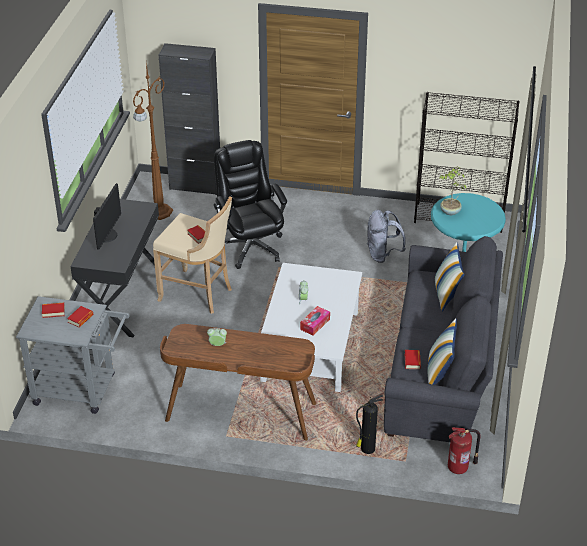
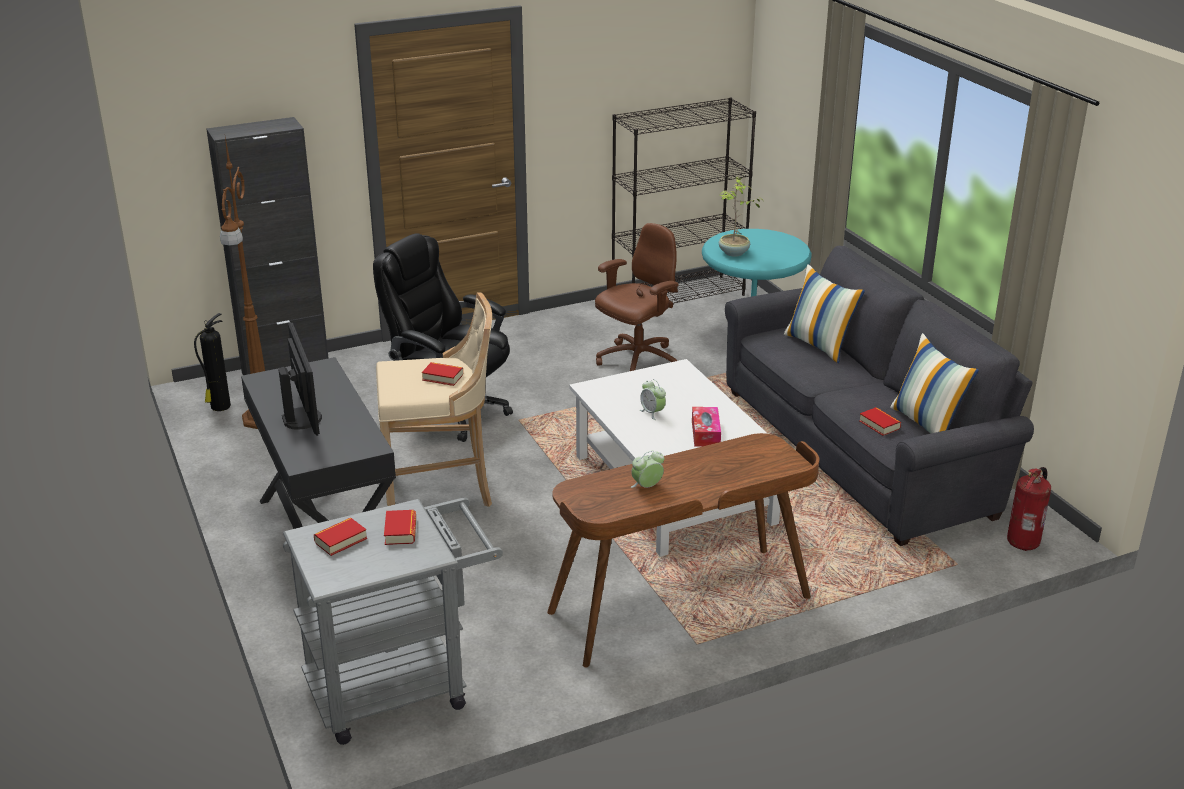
camera: 35 degrees left, 10 degrees down
(367, 449) = (895, 573): fire extinguisher -> fire extinguisher (219, 407)
(383, 255) = (637, 361): grey backpack -> brown office chair

